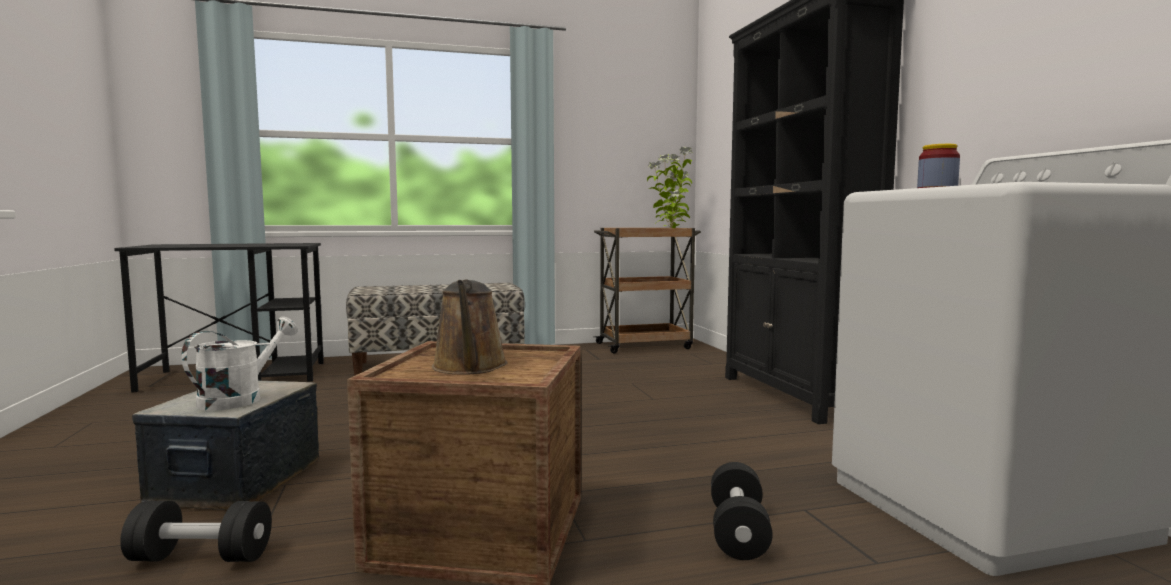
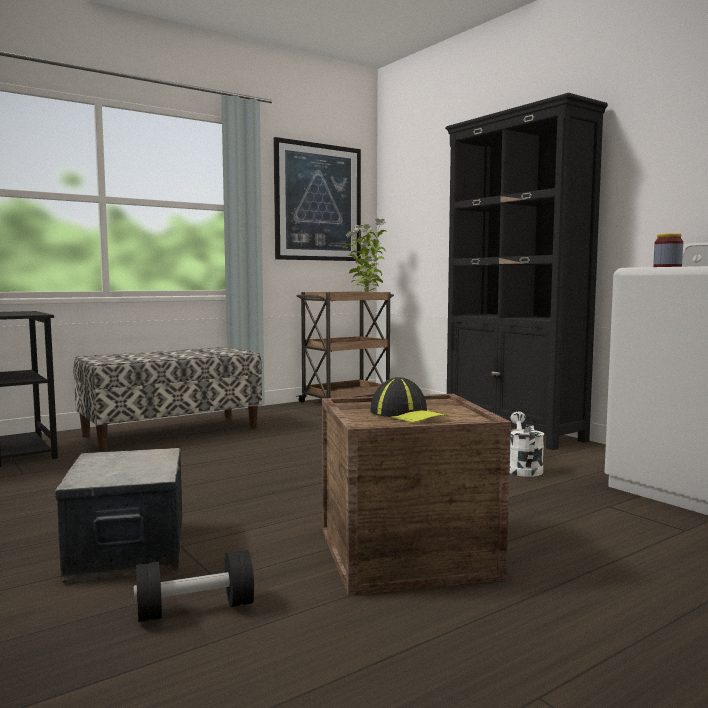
camera: 20 degrees left, 0 degrees up
(239, 399) = (140, 467): white watering can -> white watering can (522, 468)
(469, 367) = (408, 415): brown watering can -> cap
(623, 132) = (318, 202): none -> picture
(738, 532) = (584, 526): black dumbbell -> none

